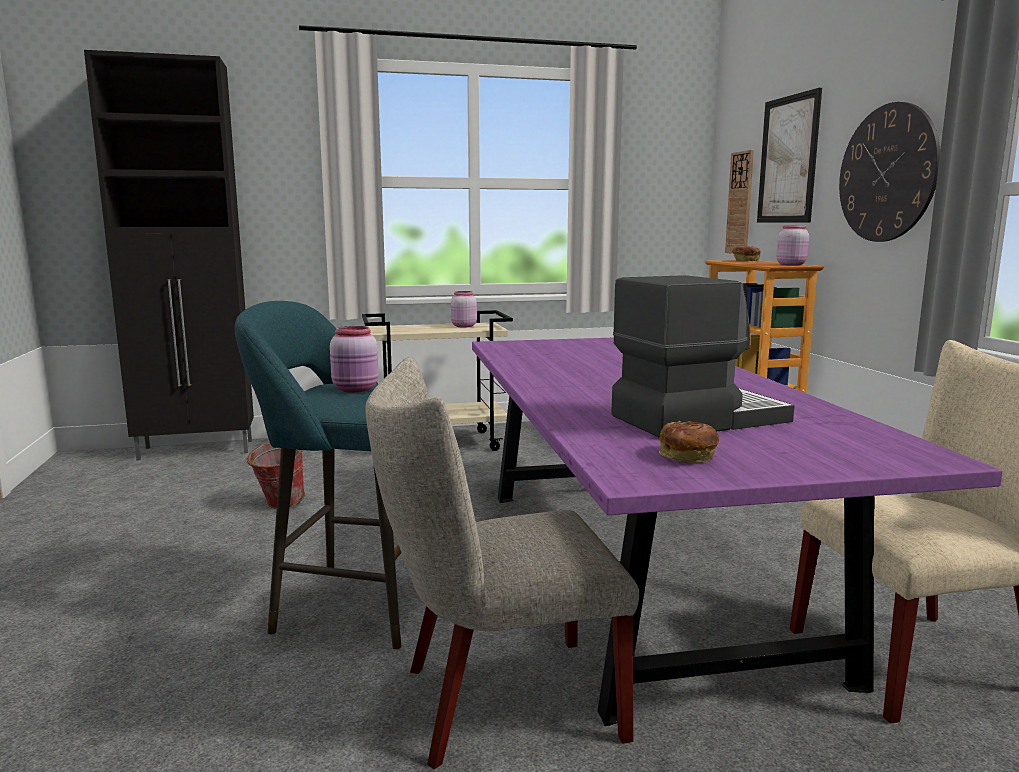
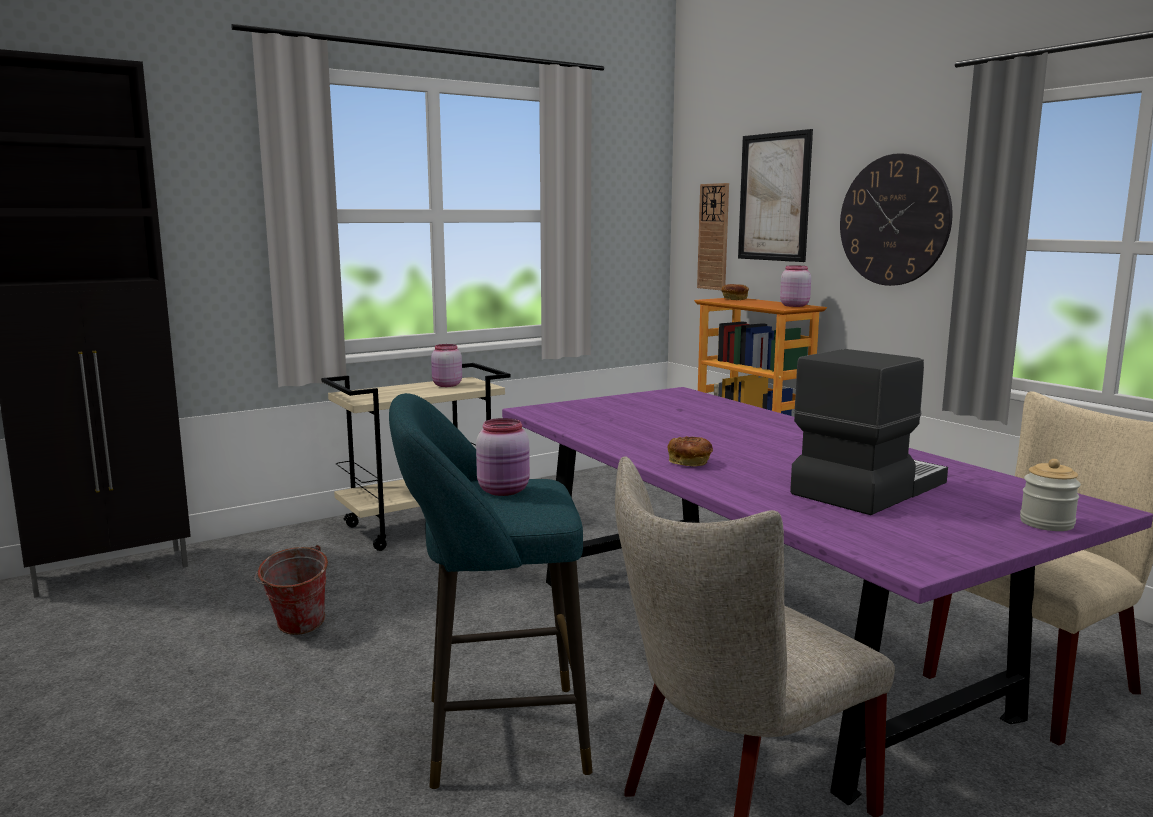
camera: 20 degrees left, 0 degrees up
(687, 457) = (921, 533): bread -> bread (689, 463)
(846, 464) = (1046, 523): none -> jar

